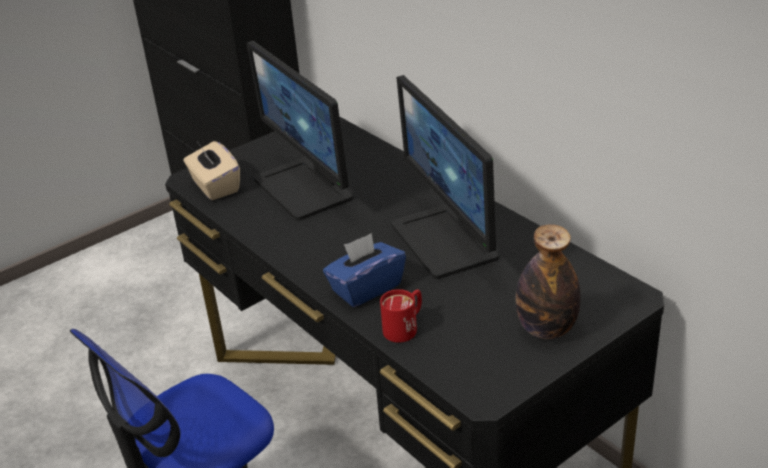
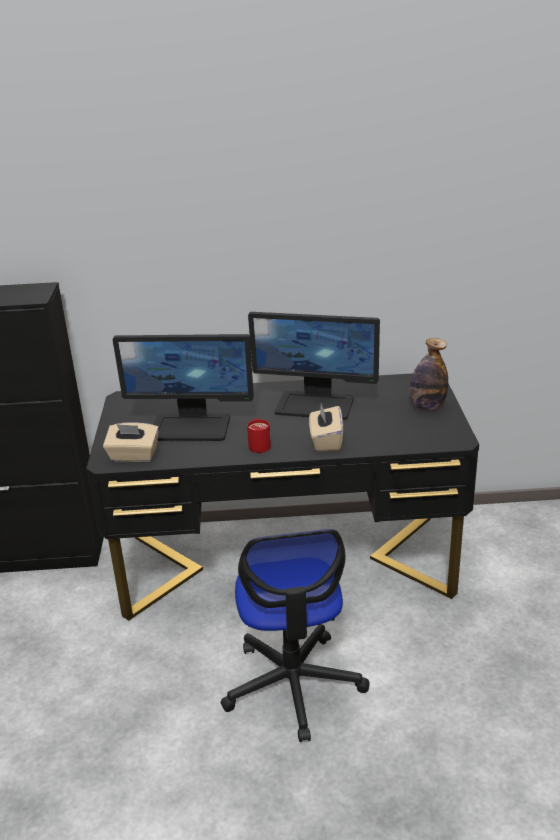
camera: 55 degrees left, 5 degrees down
(366, 288) = (326, 441): blue tissue box -> beige tissue box
(405, 327) = (376, 442): red mug -> red mug (258, 444)

